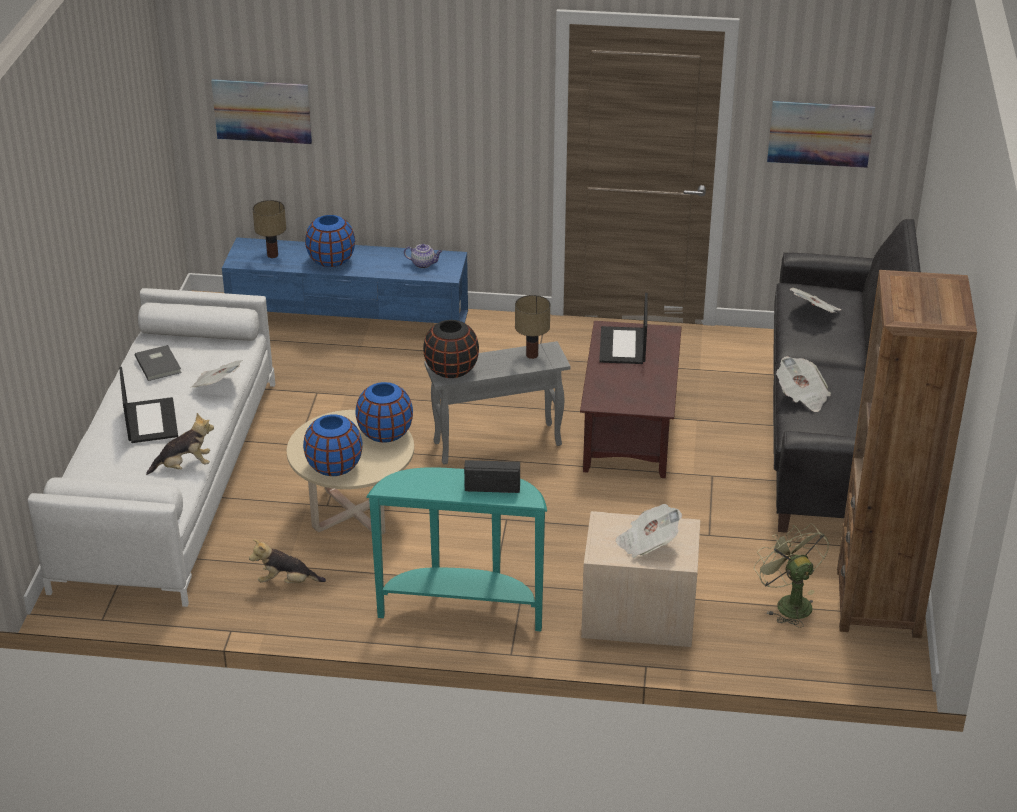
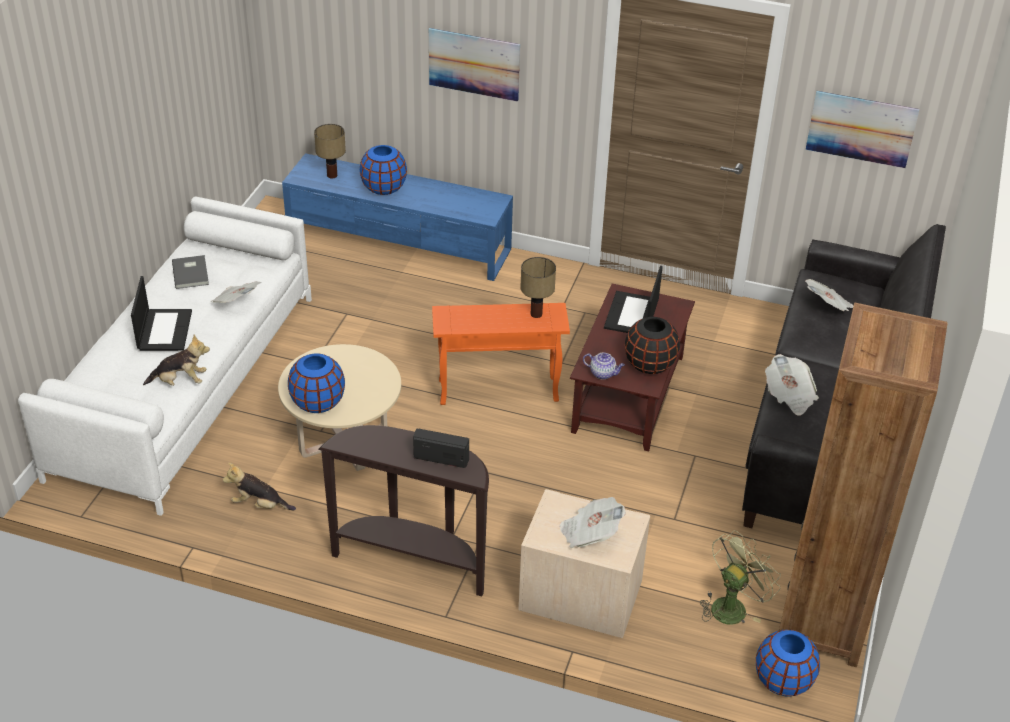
camera: 10 degrees right, 5 degrees up
(262, 111) = (331, 39): picture -> picture (474, 64)
(385, 434) = (376, 375): blue vase -> blue vase (783, 681)
(424, 264) = (468, 203): teapot -> teapot (603, 373)
(451, 370) = (454, 319): black vase -> black vase (649, 364)
(461, 609) = (413, 560): turquoise console table -> brown console table
(497, 444) = (498, 391): grey side table -> orange side table
(788, 603) = (732, 606): green fan -> green fan turned 60 degrees clockwise

